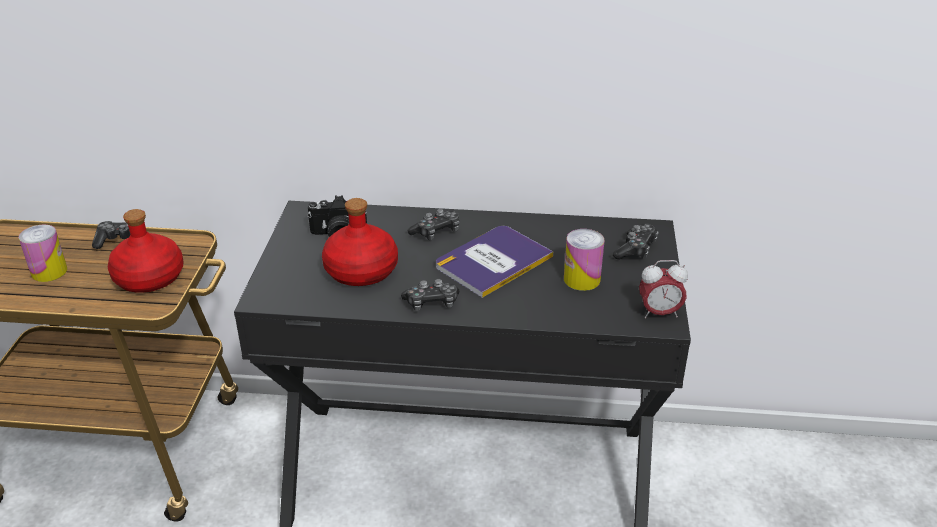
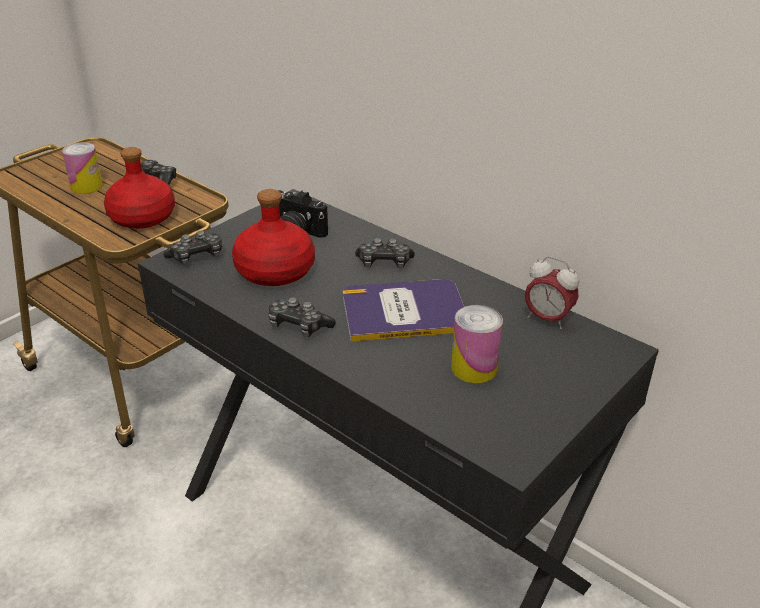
camera: 35 degrees right, 0 degrees up
(635, 249) = (574, 362): game controller -> game controller (197, 257)
(659, 313) = (519, 443): alarm clock -> alarm clock (547, 319)

